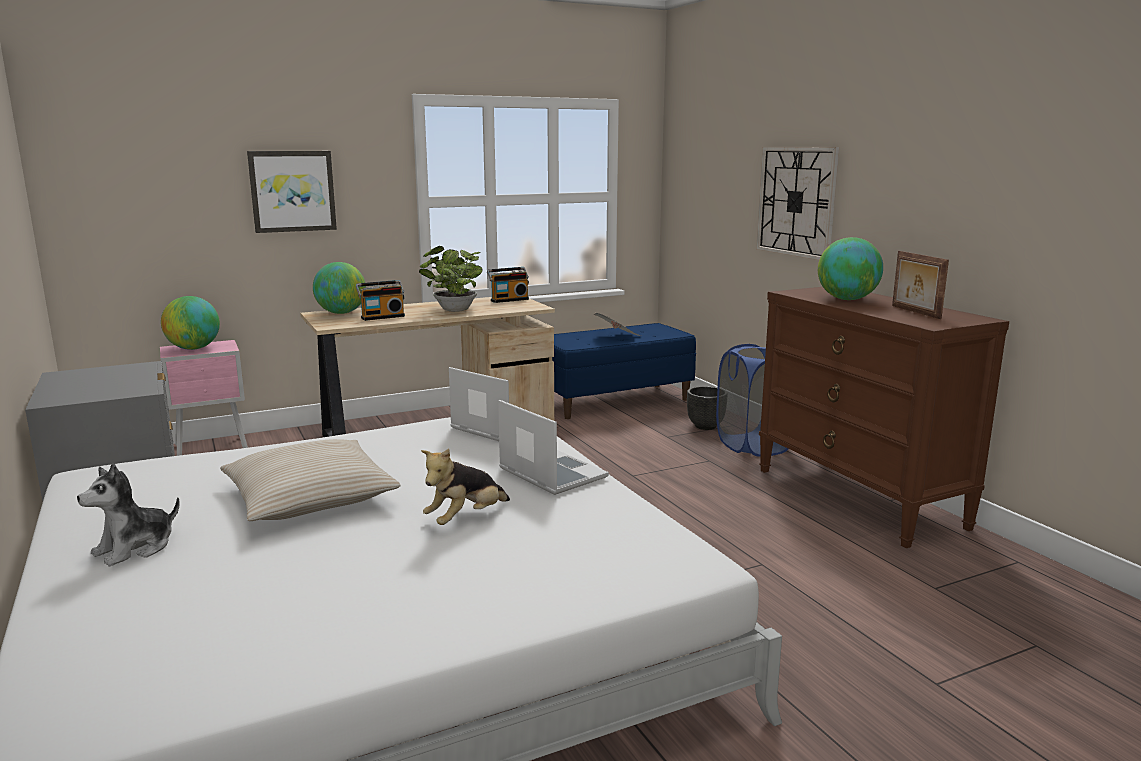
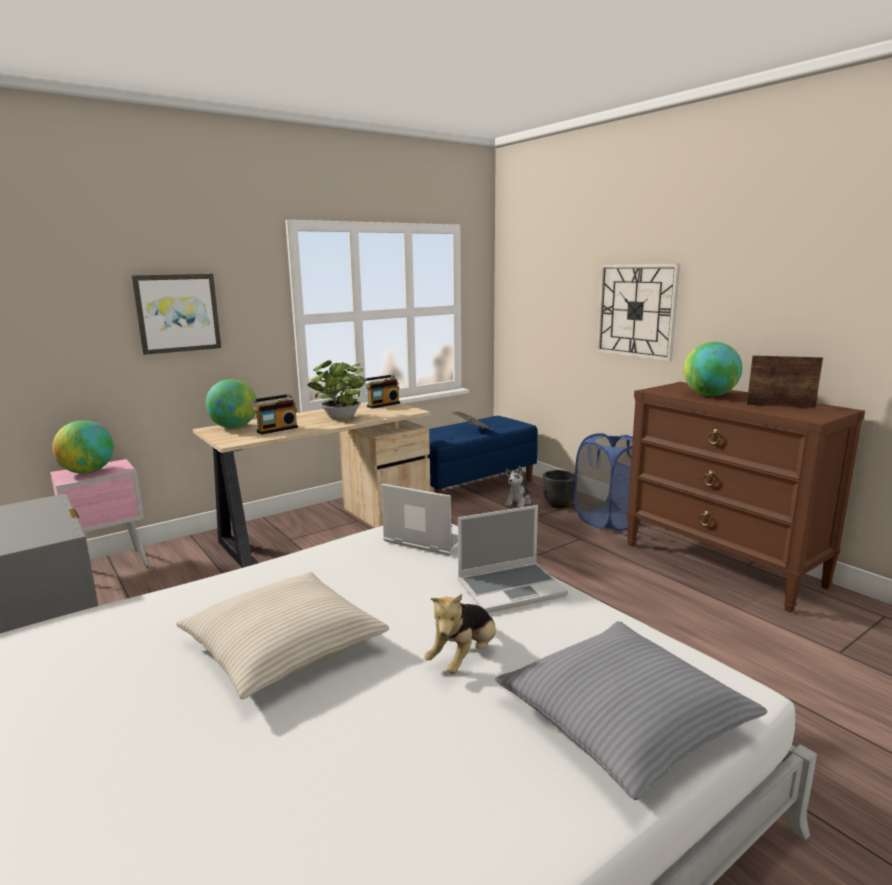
camera: 10 degrees left, 0 degrees up
(135, 548) = (106, 751): plush toy -> plush toy (518, 502)
(550, 473) = (511, 588): laptop -> laptop turned 120 degrees clockwise
(579, 573) = (623, 719): none -> grey pillow
(914, 312) = (780, 405): picture frame -> picture frame turned 135 degrees clockwise

